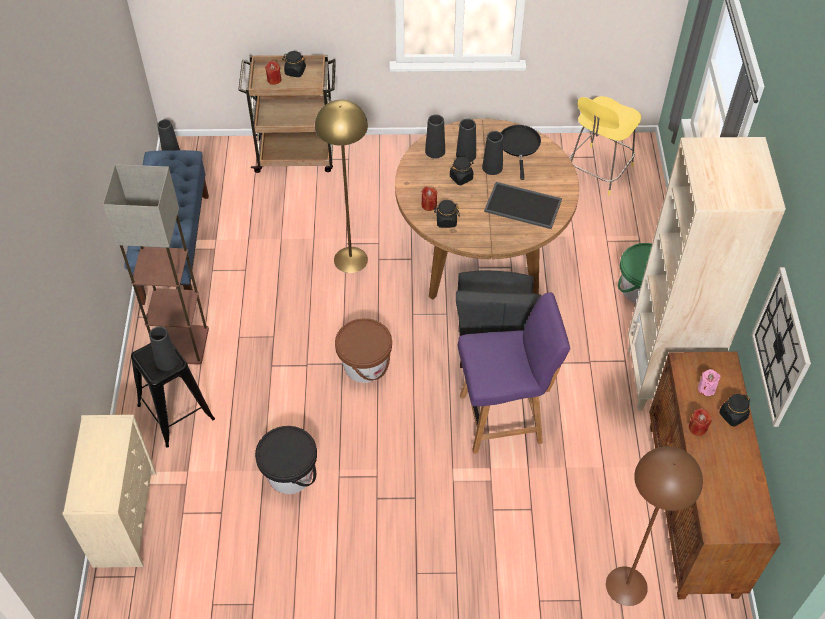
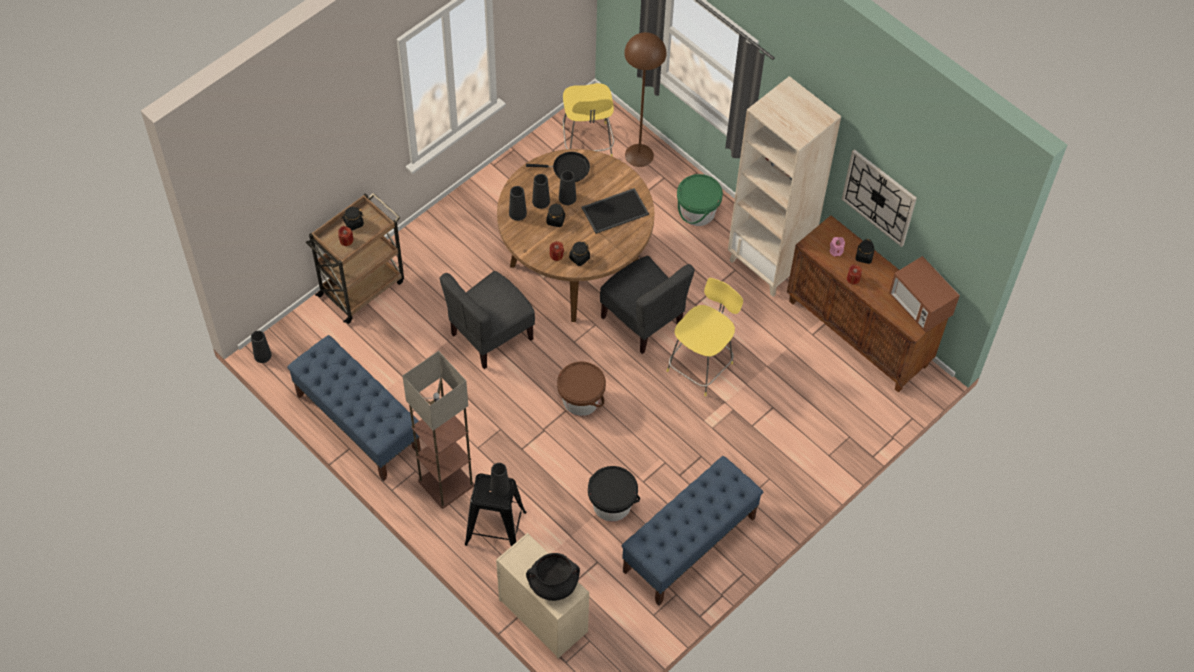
camera: 45 degrees left, 5 degrees up
(97, 479) = (553, 584): none -> black cooking pot
(315, 569) = (689, 545): none -> blue bench
(350, 259) = (490, 336): yellow floor lamp -> grey chair
(503, 418) = (701, 365): purple chair -> yellow stool
(519, 146) = (568, 169): black frying pan -> black frying pan turned 135 degrees clockwise
(626, 586) = (866, 407): brown floor lamp -> brown floor lamp (639, 155)
(747, 510) = (920, 306): none -> microwave

